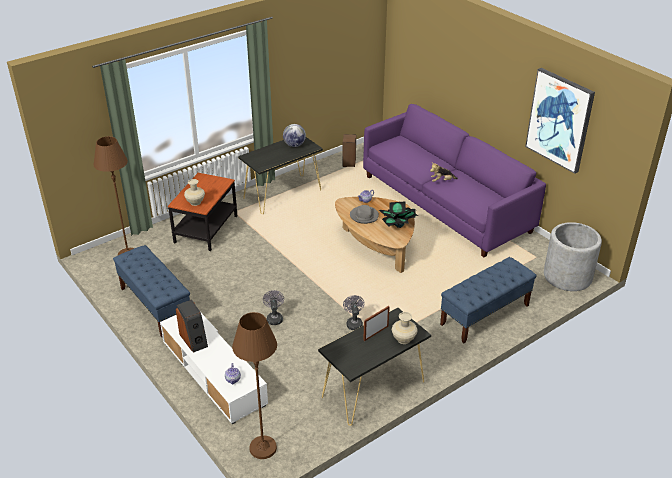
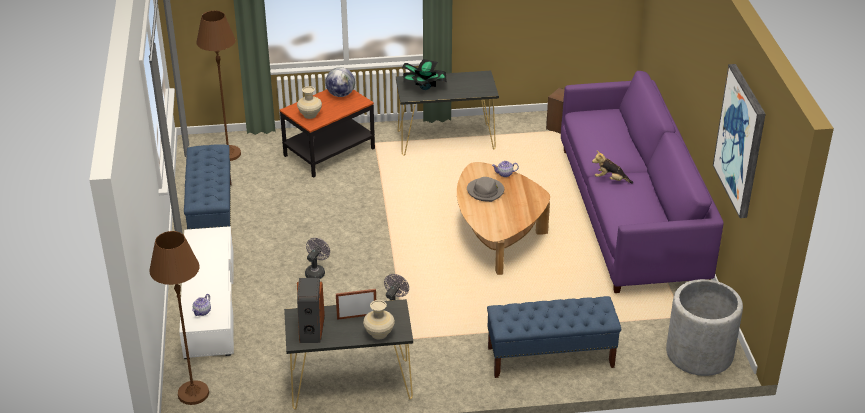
camera: 30 degrees right, 0 degrees up
(194, 340) = (200, 259): speaker -> speaker (311, 329)
(294, 145) = (469, 82): globe -> globe (340, 94)
(398, 225) = (514, 215): potted plant -> potted plant (424, 87)

